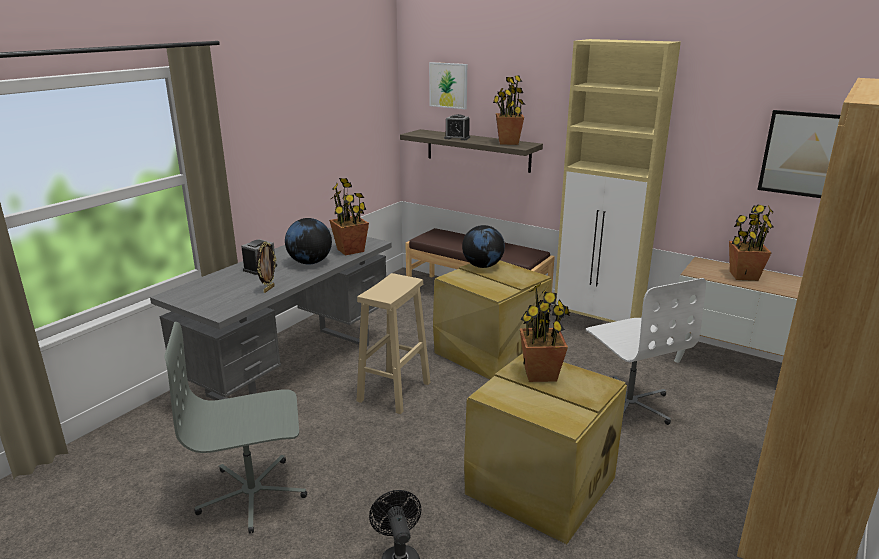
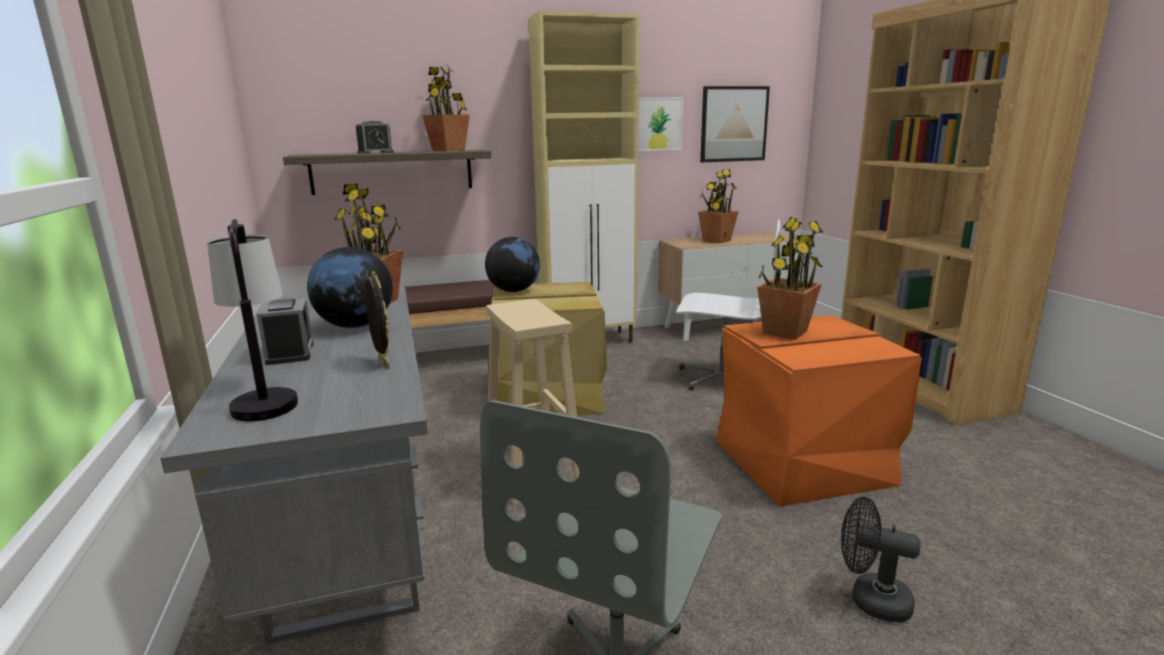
camera: 50 degrees left, 5 degrees down
(211, 286) = (264, 397): none -> table lamp
(448, 85) = (332, 86): picture -> picture (658, 124)
(541, 487) = (805, 462): beige storage box -> orange storage box

